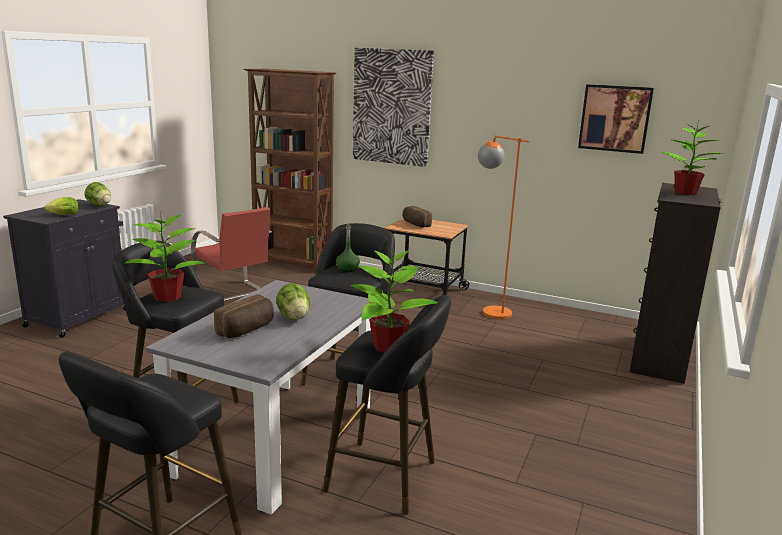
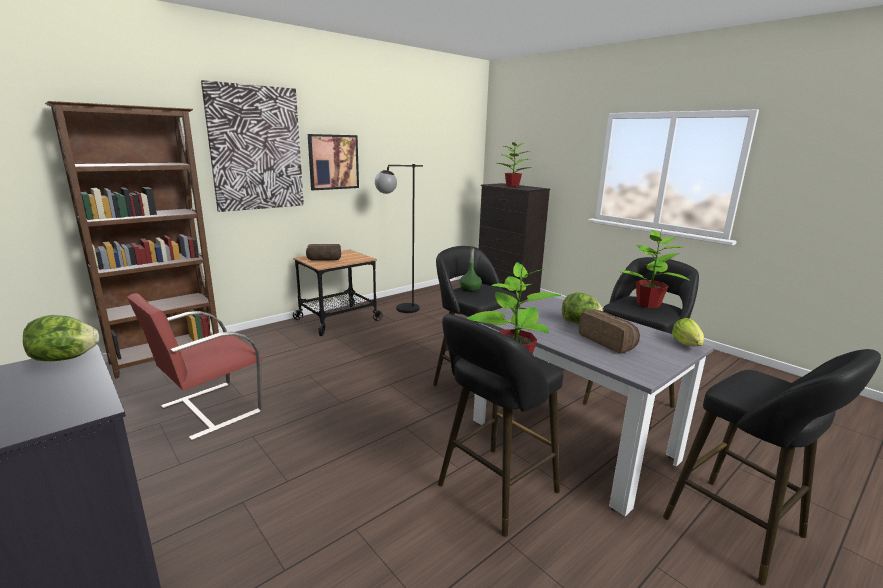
camera: 65 degrees left, 0 degrees up
(62, 215) = (82, 393): lettuce -> lettuce (687, 345)
(234, 294) = (209, 409): red chair -> red chair turned 150 degrees clockwise
(488, 310) = (399, 309): orange floor lamp -> black floor lamp
(615, 118) = (430, 146): picture -> picture (333, 162)

